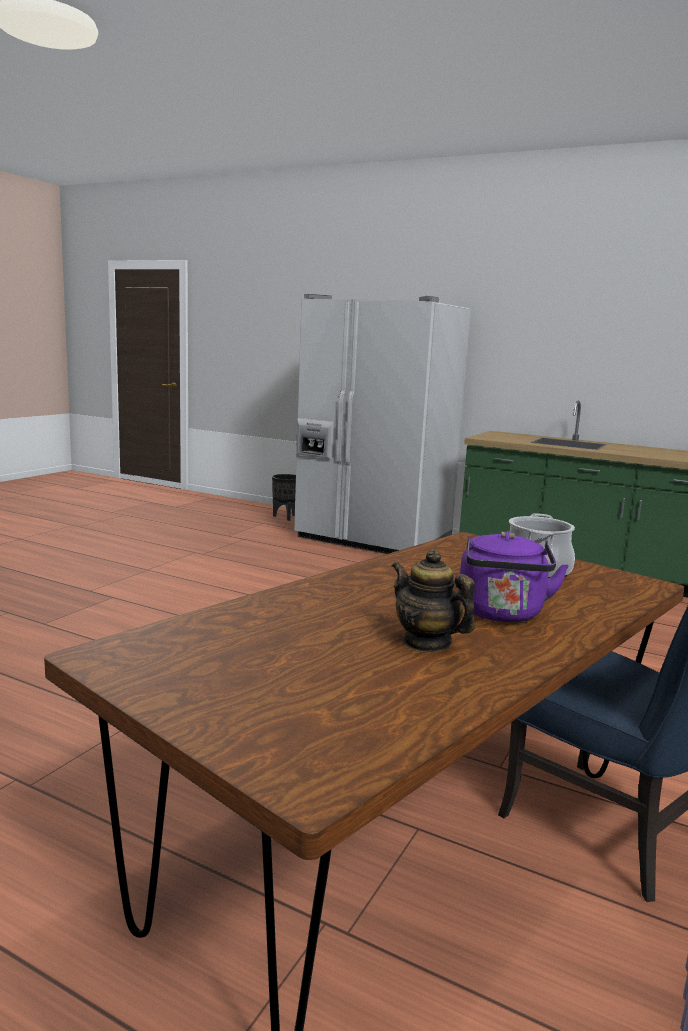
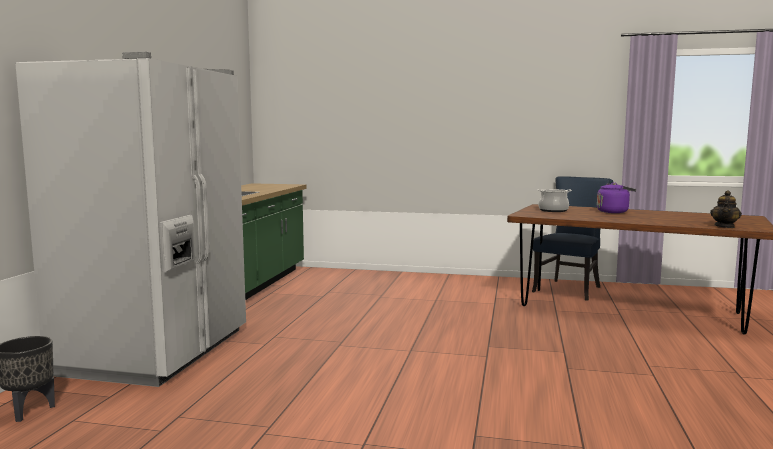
camera: 105 degrees left, 5 degrees down
(426, 642) = (658, 214): teapot -> teapot (724, 226)

